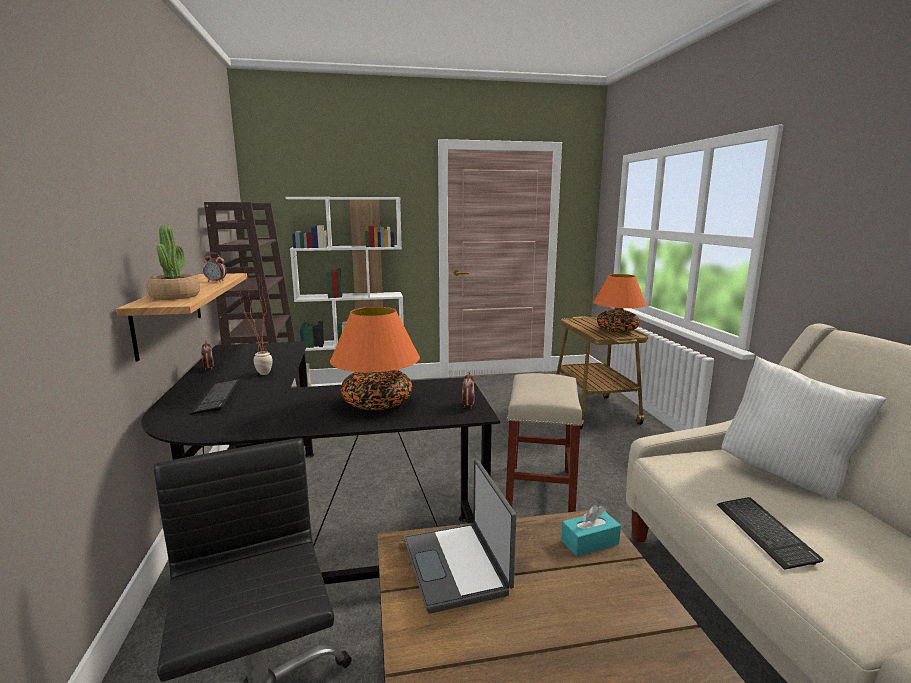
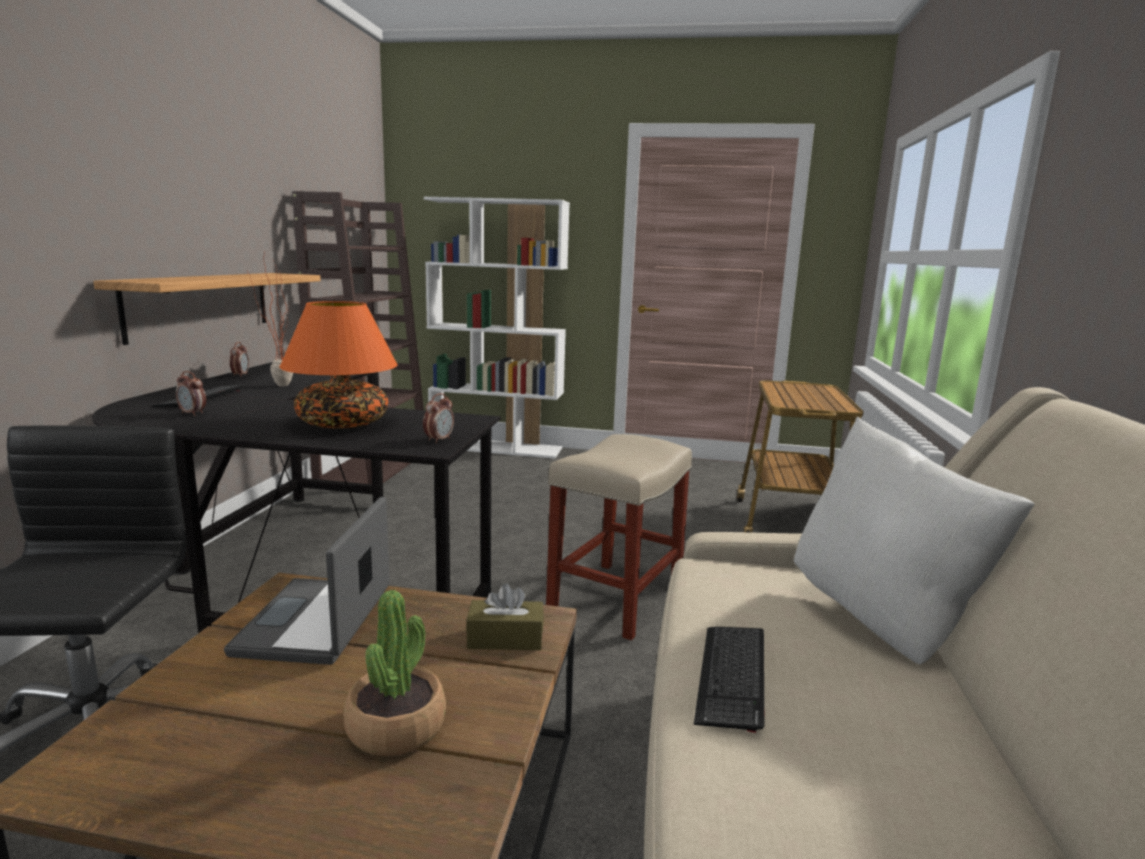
camera: 20 degrees right, 0 degrees up
(175, 296) = (175, 279): potted plant -> potted plant (396, 727)
(216, 281) = (260, 276): alarm clock -> alarm clock (193, 414)
(589, 542) = (505, 639): turquoise tissue box -> brown tissue box
(617, 330) = (824, 400): orange table lamp -> none

